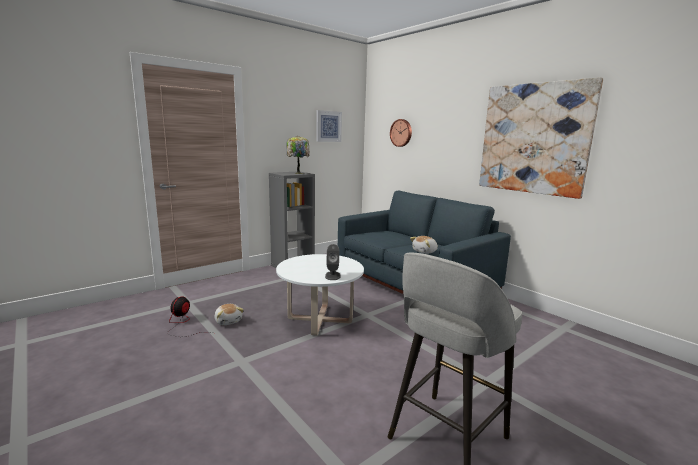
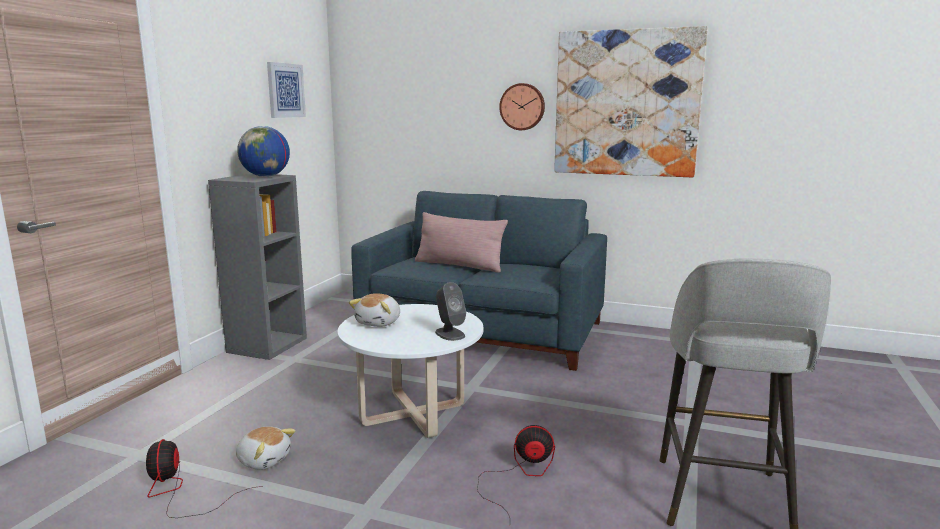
camera: 30 degrees left, 0 degrees up
(298, 173) = (266, 176): table lamp -> globe
(334, 373) = (519, 476): none -> fan
(399, 239) = (459, 265): none -> pink pillow
(401, 133) = (409, 99): wall clock -> wall clock (522, 107)
(425, 252) = (520, 276): plush toy -> plush toy (379, 322)

